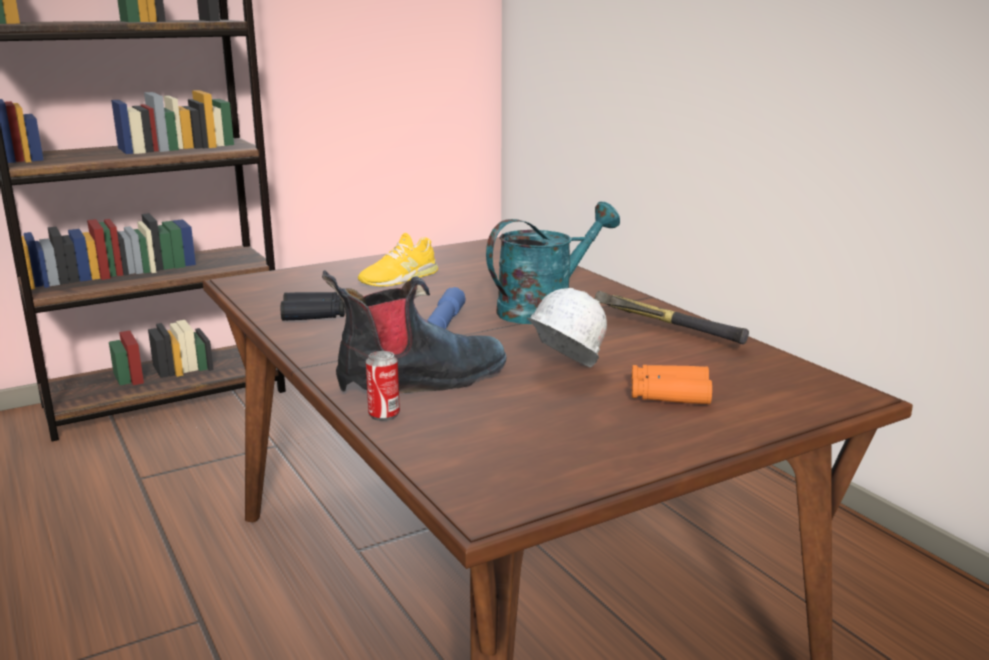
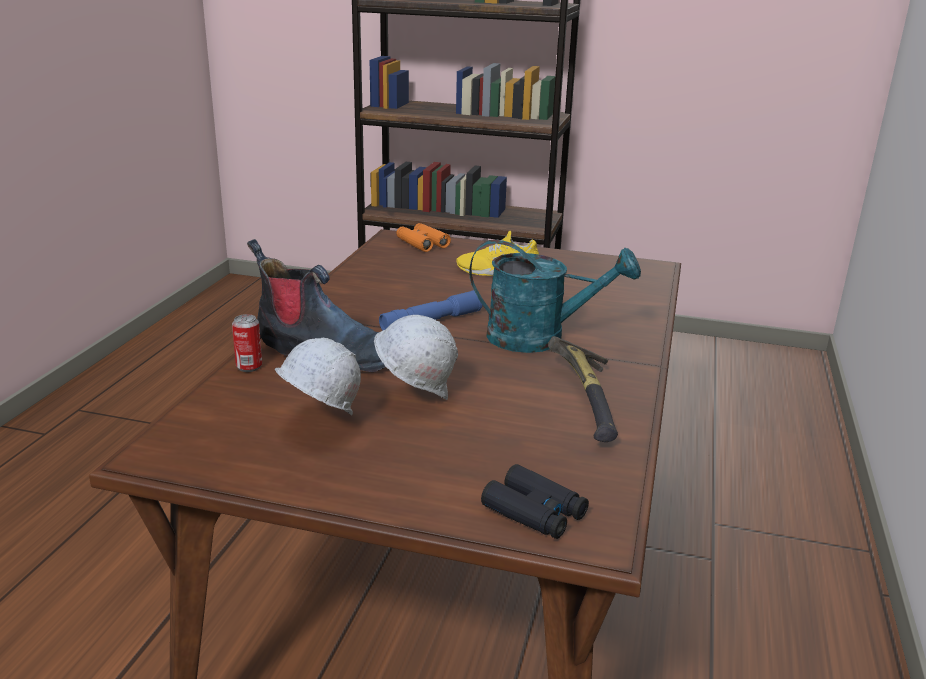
camera: 45 degrees right, 5 degrees up
(315, 314) = (380, 278): black binoculars -> black binoculars (534, 512)
(549, 422) = (318, 424): none -> white hard hat
(669, 394) = (447, 450): orange binoculars -> orange binoculars (422, 243)

